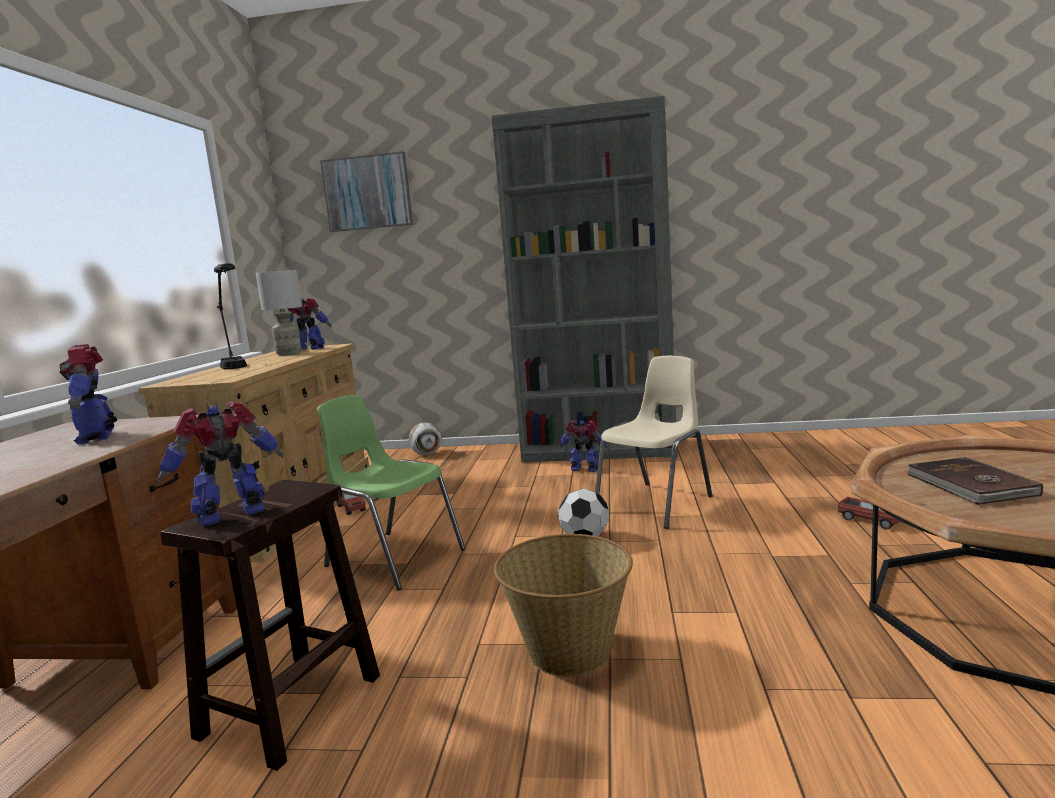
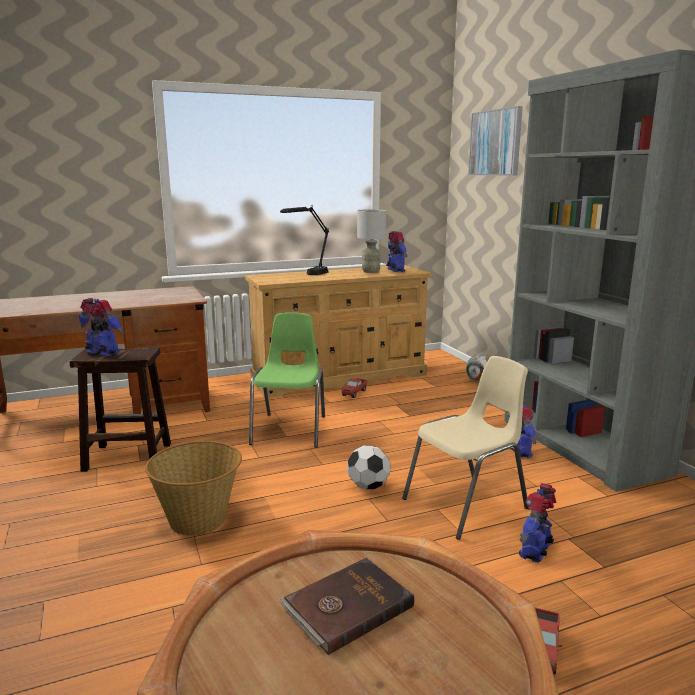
camera: 60 degrees right, 5 degrees up
(97, 437) = (156, 298): toy robot -> toy robot (535, 551)
(656, 504) = (467, 504): beige chair -> beige chair turned 45 degrees counterclockwise

